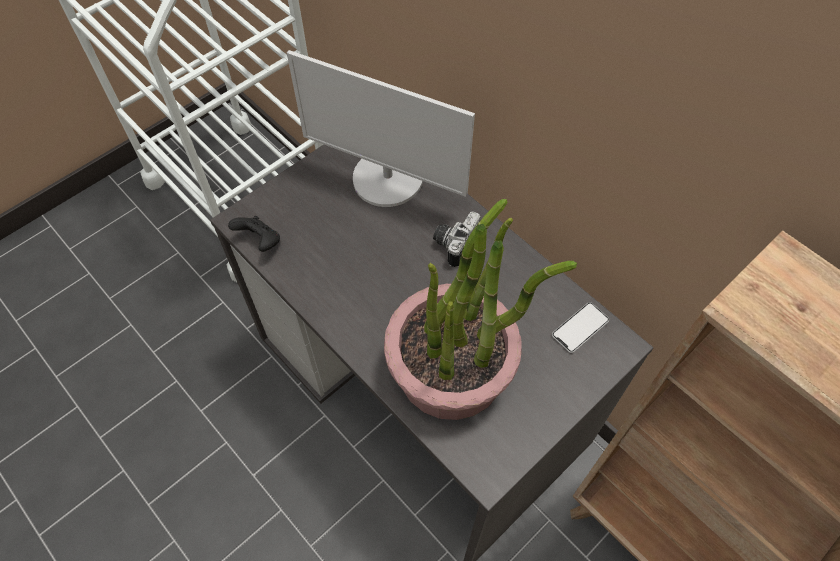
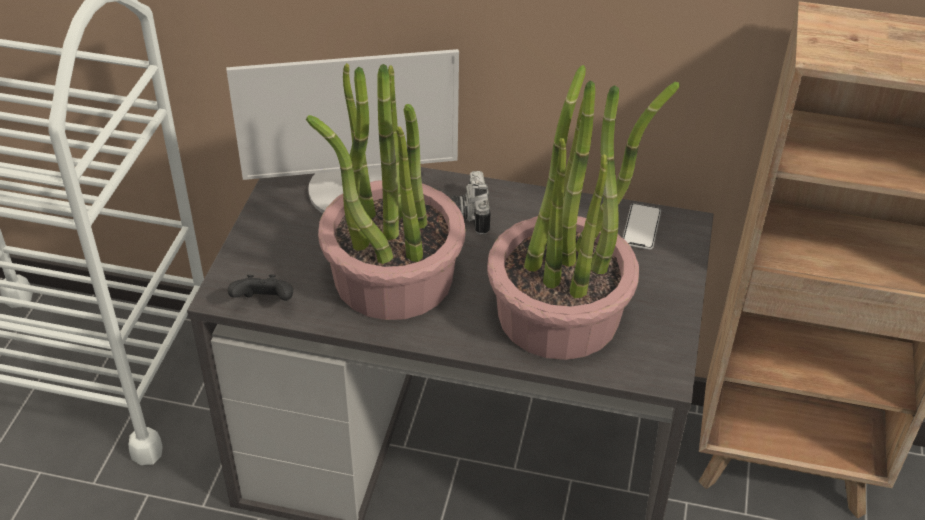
camera: 35 degrees left, 15 degrees down
(358, 268) = (392, 278): none -> potted plant

